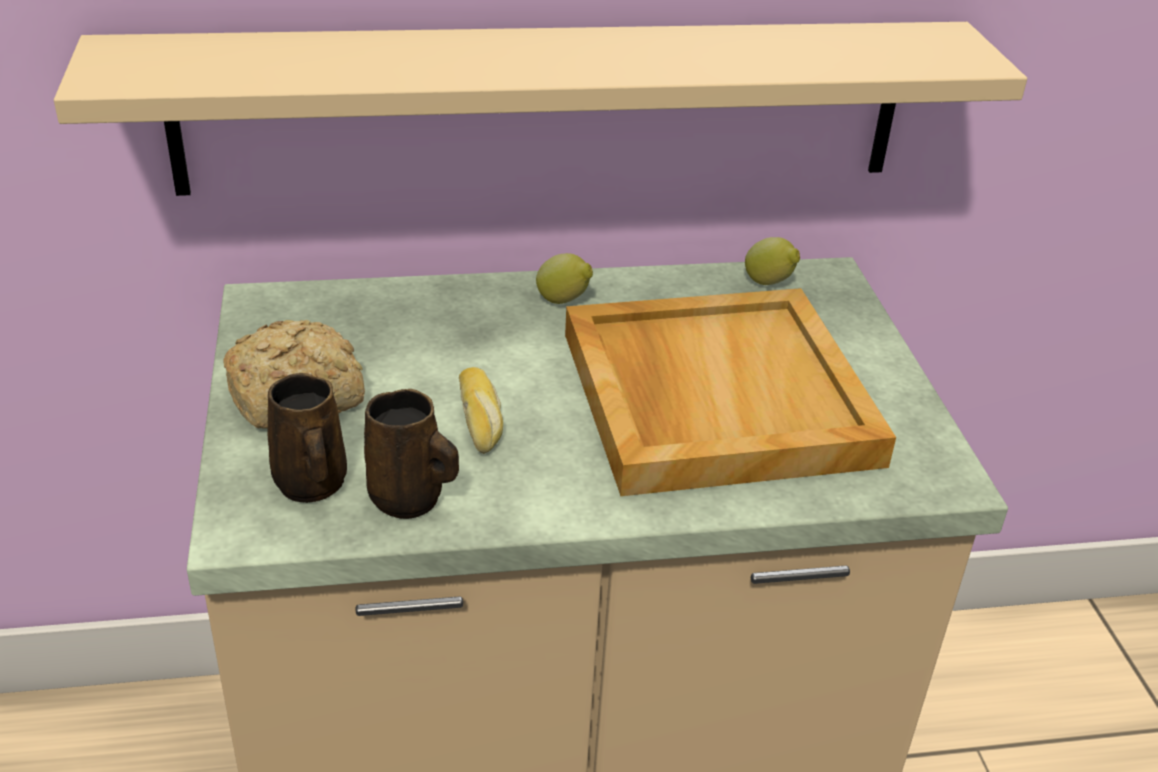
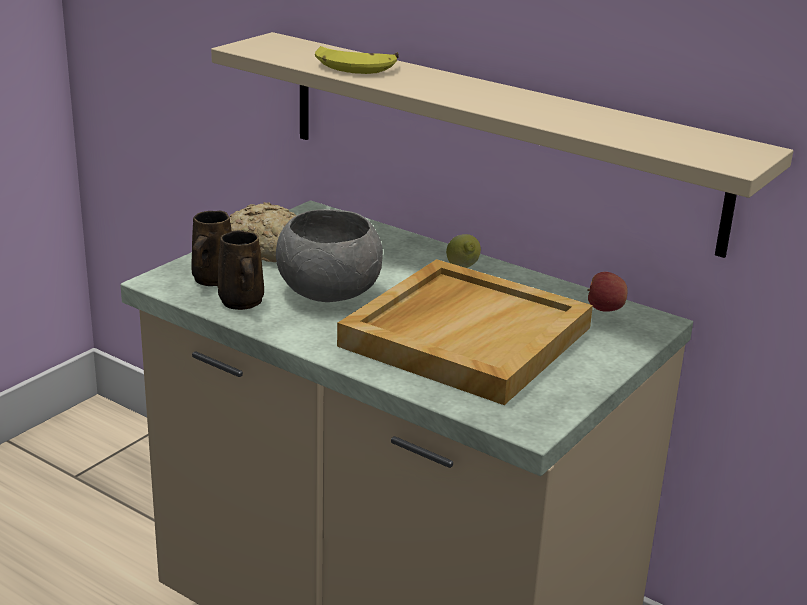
camera: 45 degrees right, 10 degrees down
(336, 60) = (356, 66): none -> banana
(482, 419) = (329, 292): bread -> grey bowl
(770, 284) = (604, 309): lemon -> apple

